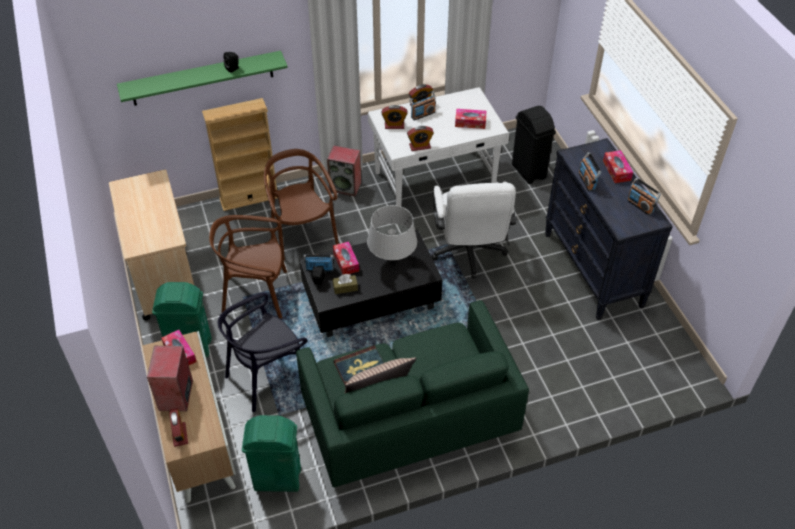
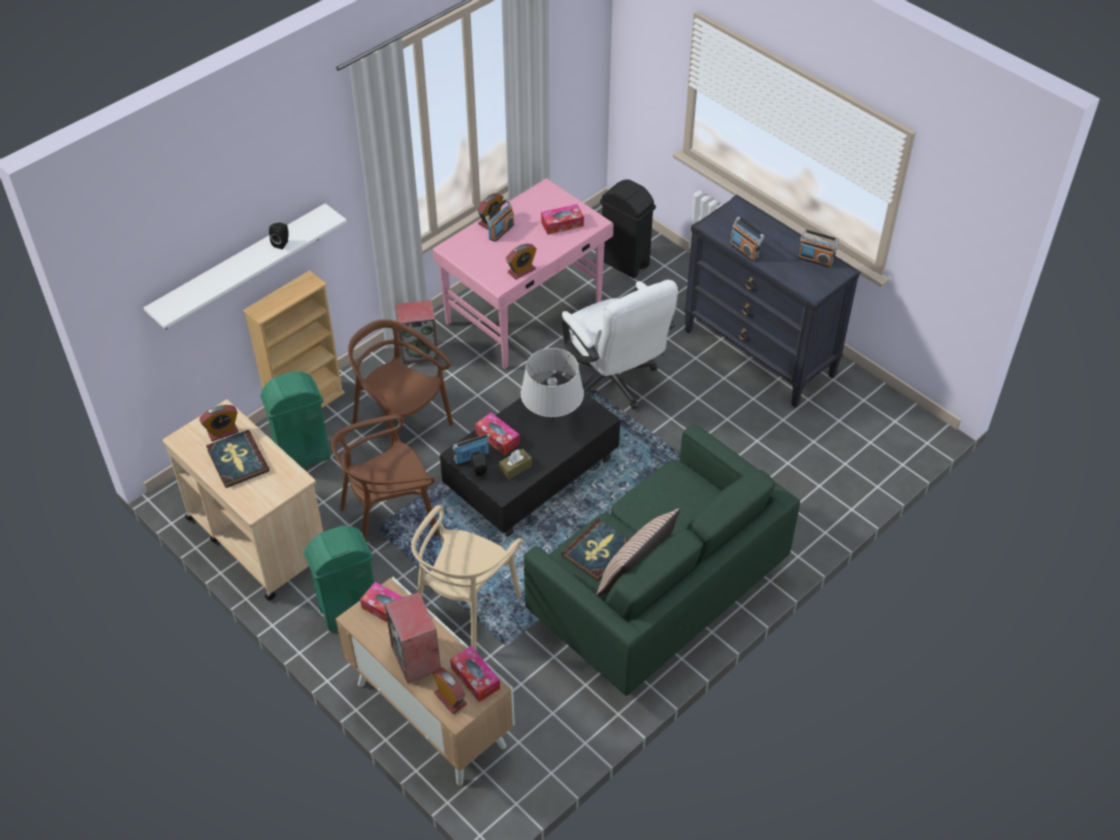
camera: 25 degrees left, 0 degrees up
(145, 212) = (237, 461): none -> book
(202, 78) = (240, 268): green shelf -> white shelf
(267, 377) = (465, 608): black chair -> beige chair
(277, 479) = (548, 716): green trash can -> green trash can (302, 456)
(394, 125) = (475, 255): alarm clock -> alarm clock (223, 432)
(435, 184) = (525, 313): white desk -> pink desk
(616, 170) = (768, 228): tissue box -> tissue box (475, 678)

